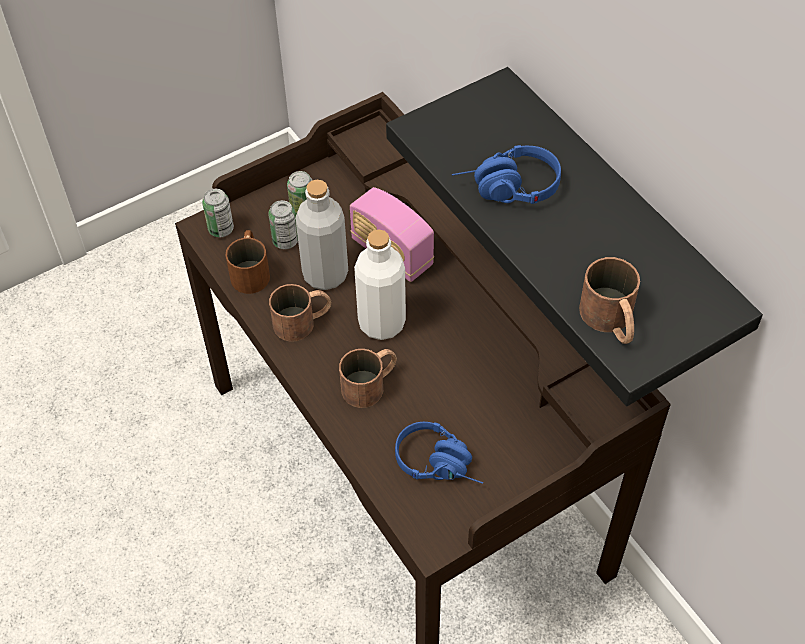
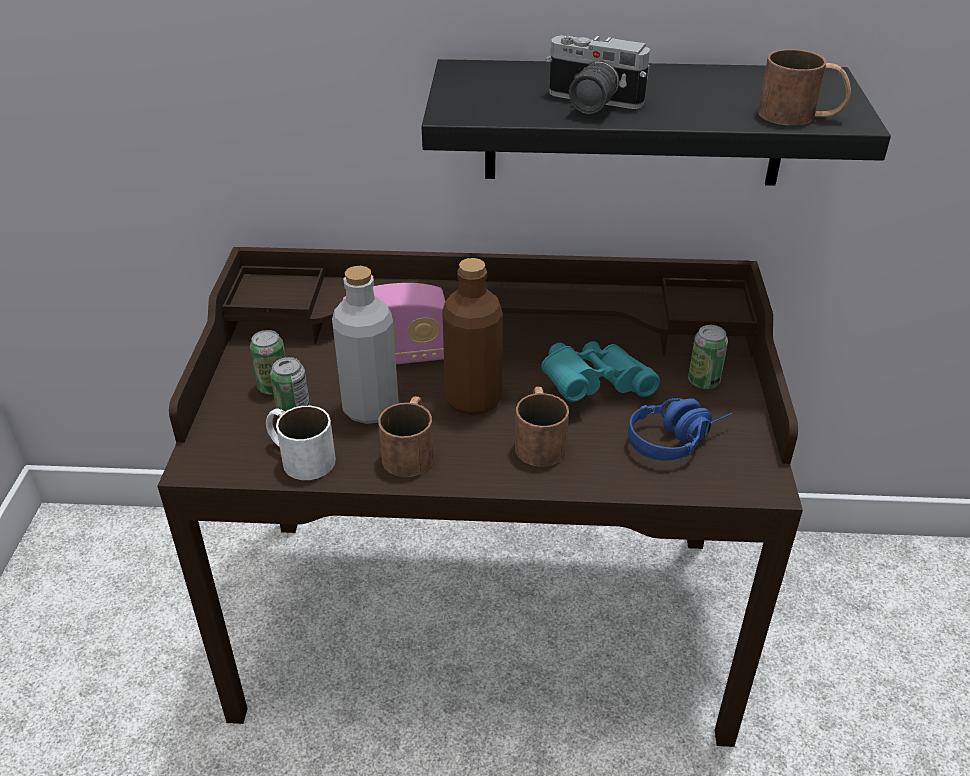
camera: 55 degrees left, 15 degrees down
(221, 229) = (216, 453): can -> can (703, 381)
(250, 269) = (299, 456): brown mug -> white mug
(381, 323) = (473, 399): white bottle -> brown bottle
(457, 384) = (593, 387): none -> turquoise binoculars
(506, 189) = (589, 104): blue headphones -> camera

